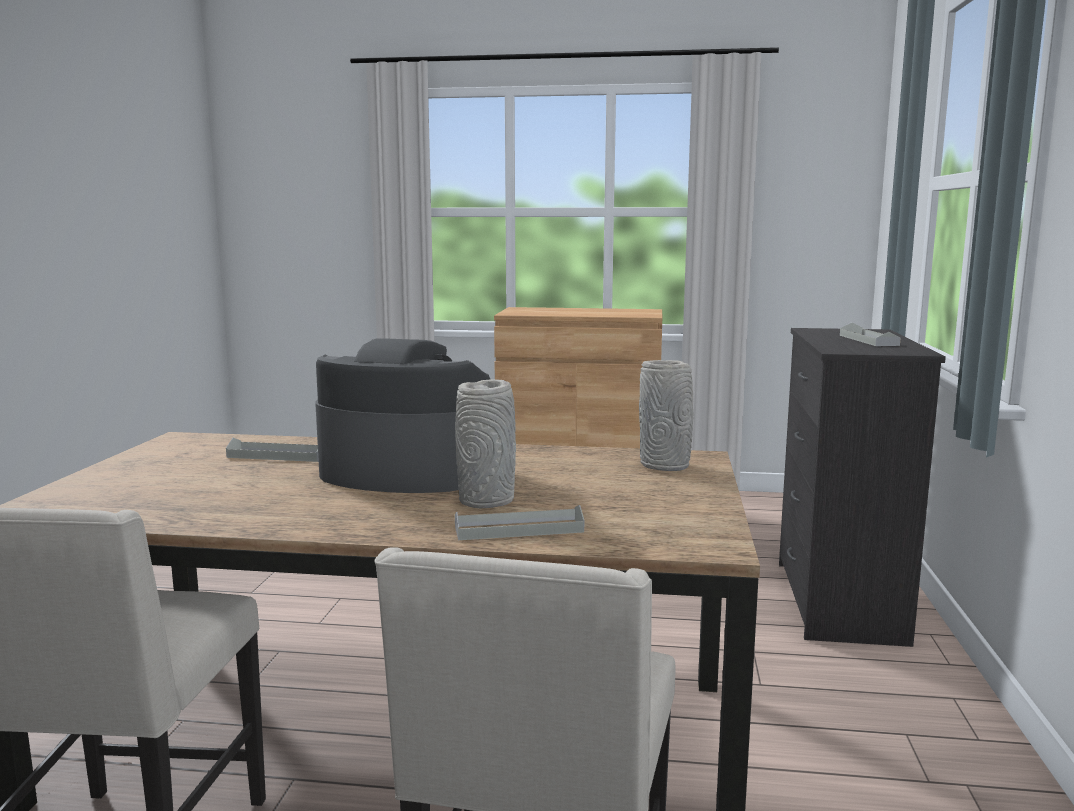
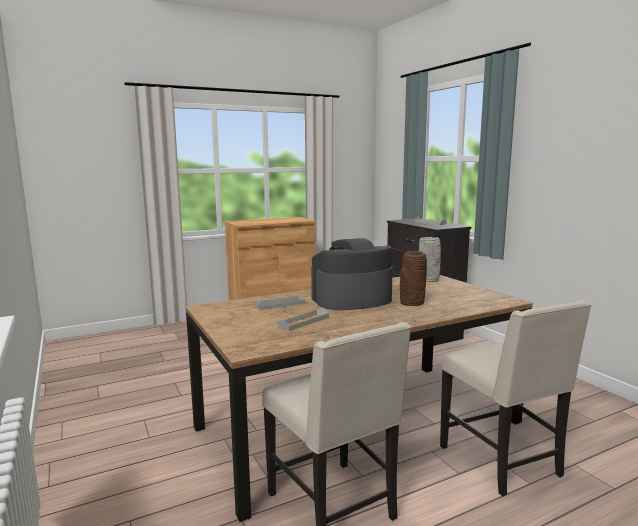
camera: 35 degrees left, 0 degrees up
(486, 500) = (411, 303): grey vase -> brown vase
(519, 529) = (448, 309): grey tray -> grey tray (303, 322)

